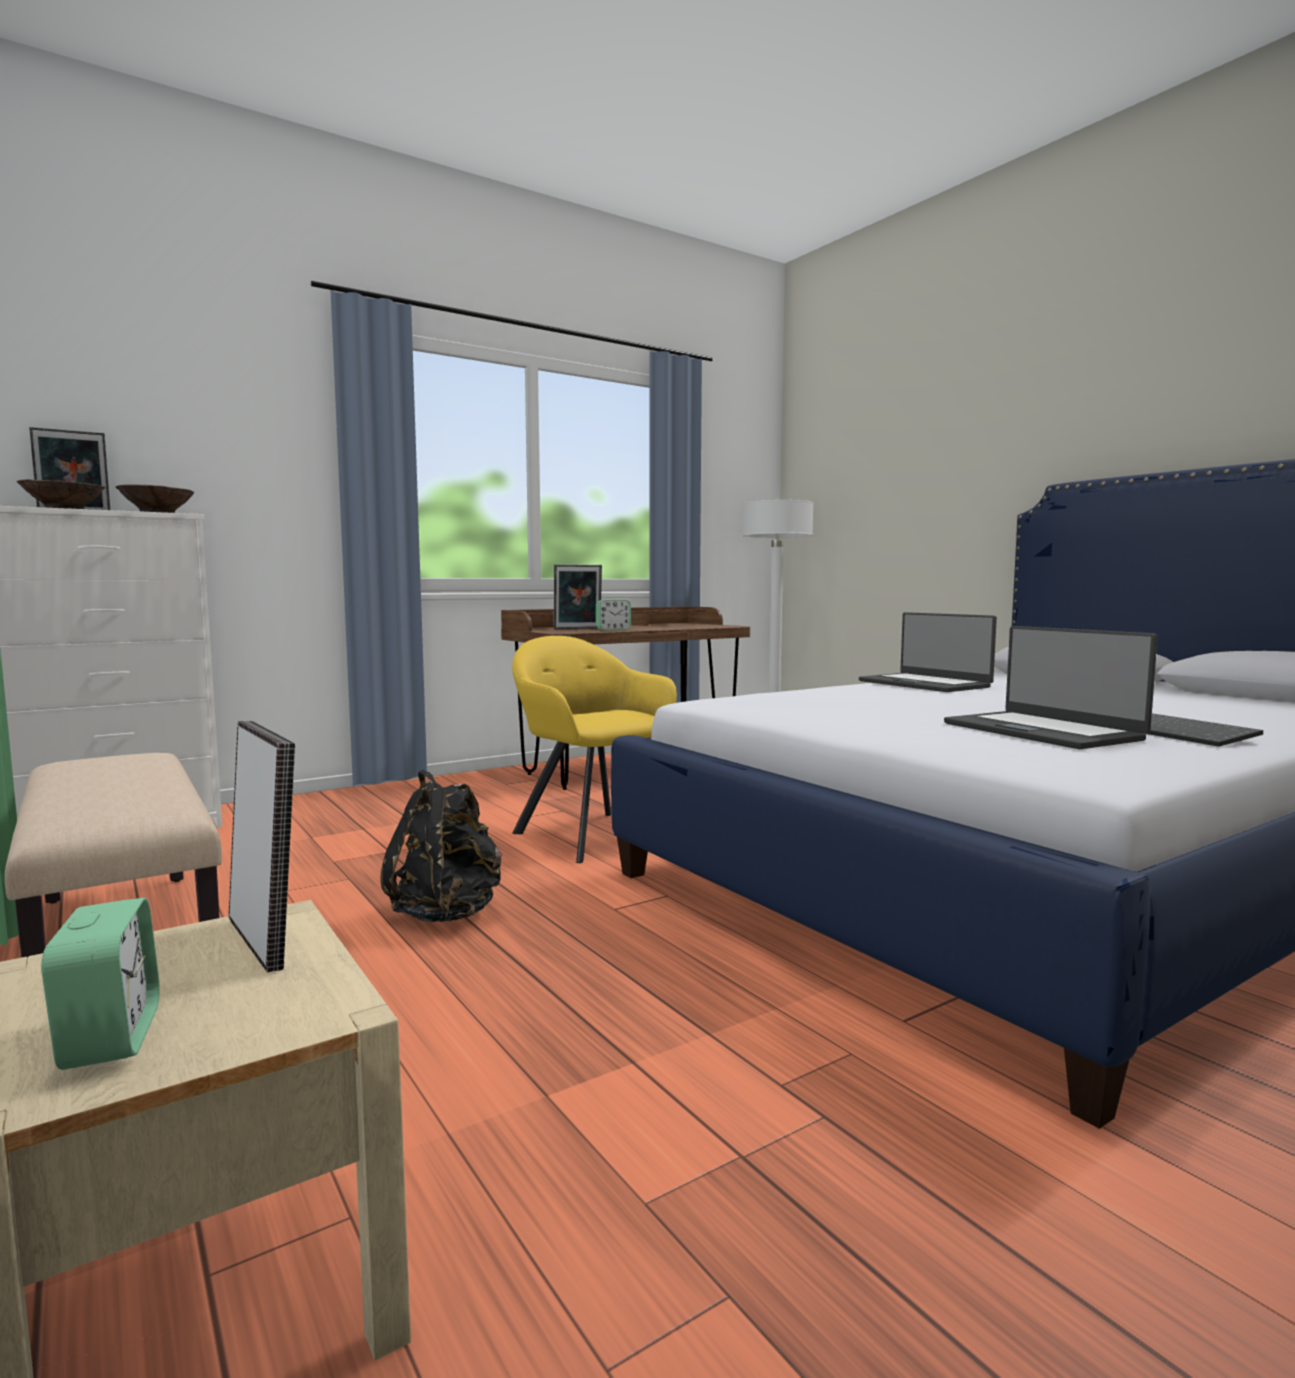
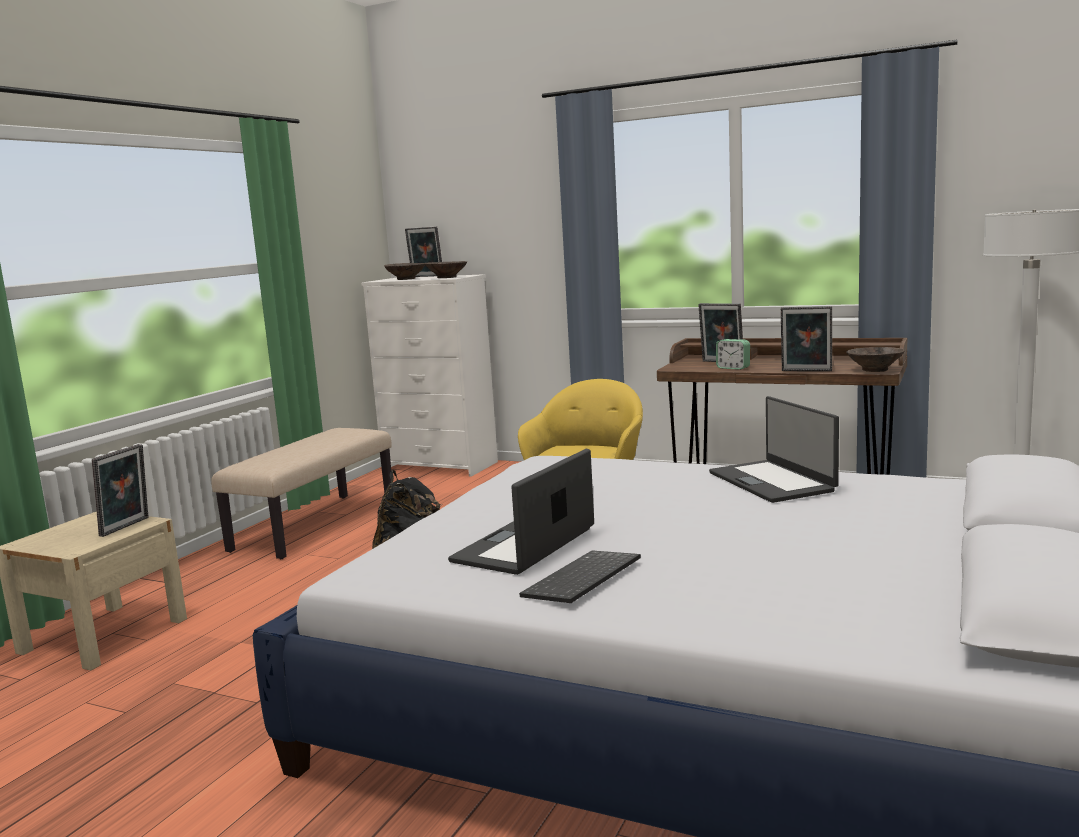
camera: 60 degrees right, 5 degrees up
(110, 1038) = (51, 538): alarm clock -> none
(683, 628) = (806, 371): none -> picture frame
(724, 626) = (876, 370): none -> brown bowl
(924, 684) = (772, 482): laptop -> laptop turned 45 degrees counterclockwise

